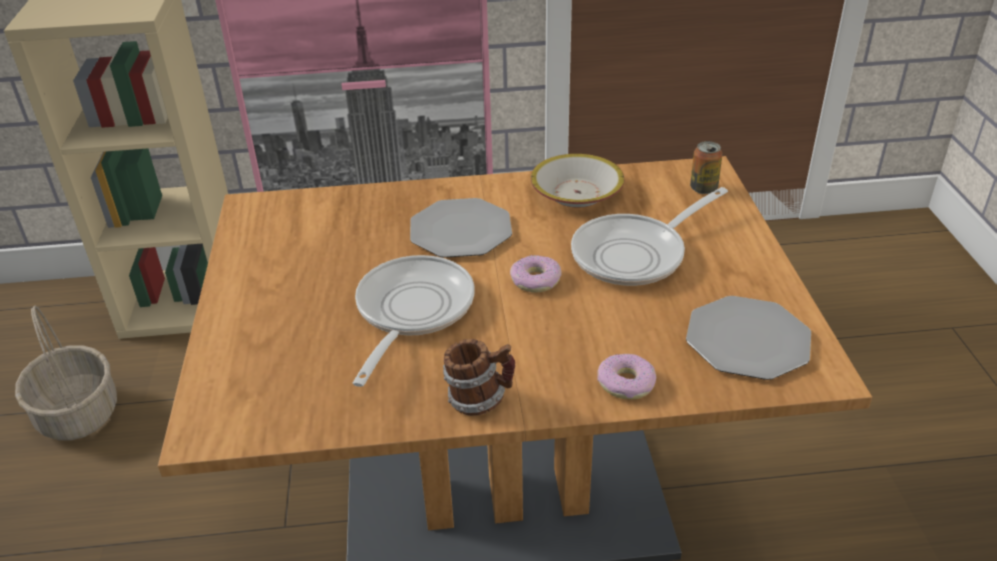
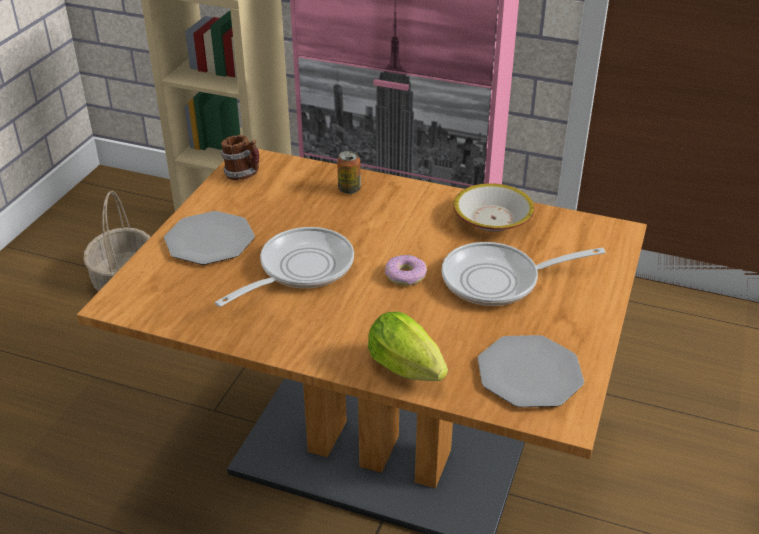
camera: 25 degrees right, 0 degrees up
(460, 230) = (380, 221): plate -> plate (209, 240)
(480, 399) = (299, 345): mug -> mug (243, 175)
(626, 383) = (409, 371): donut -> lettuce
(703, 188) = (601, 245): can -> can (349, 189)

